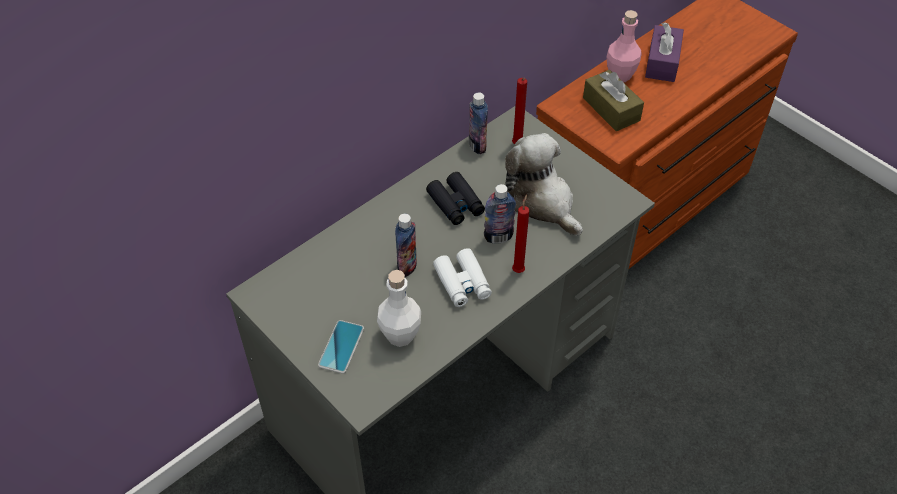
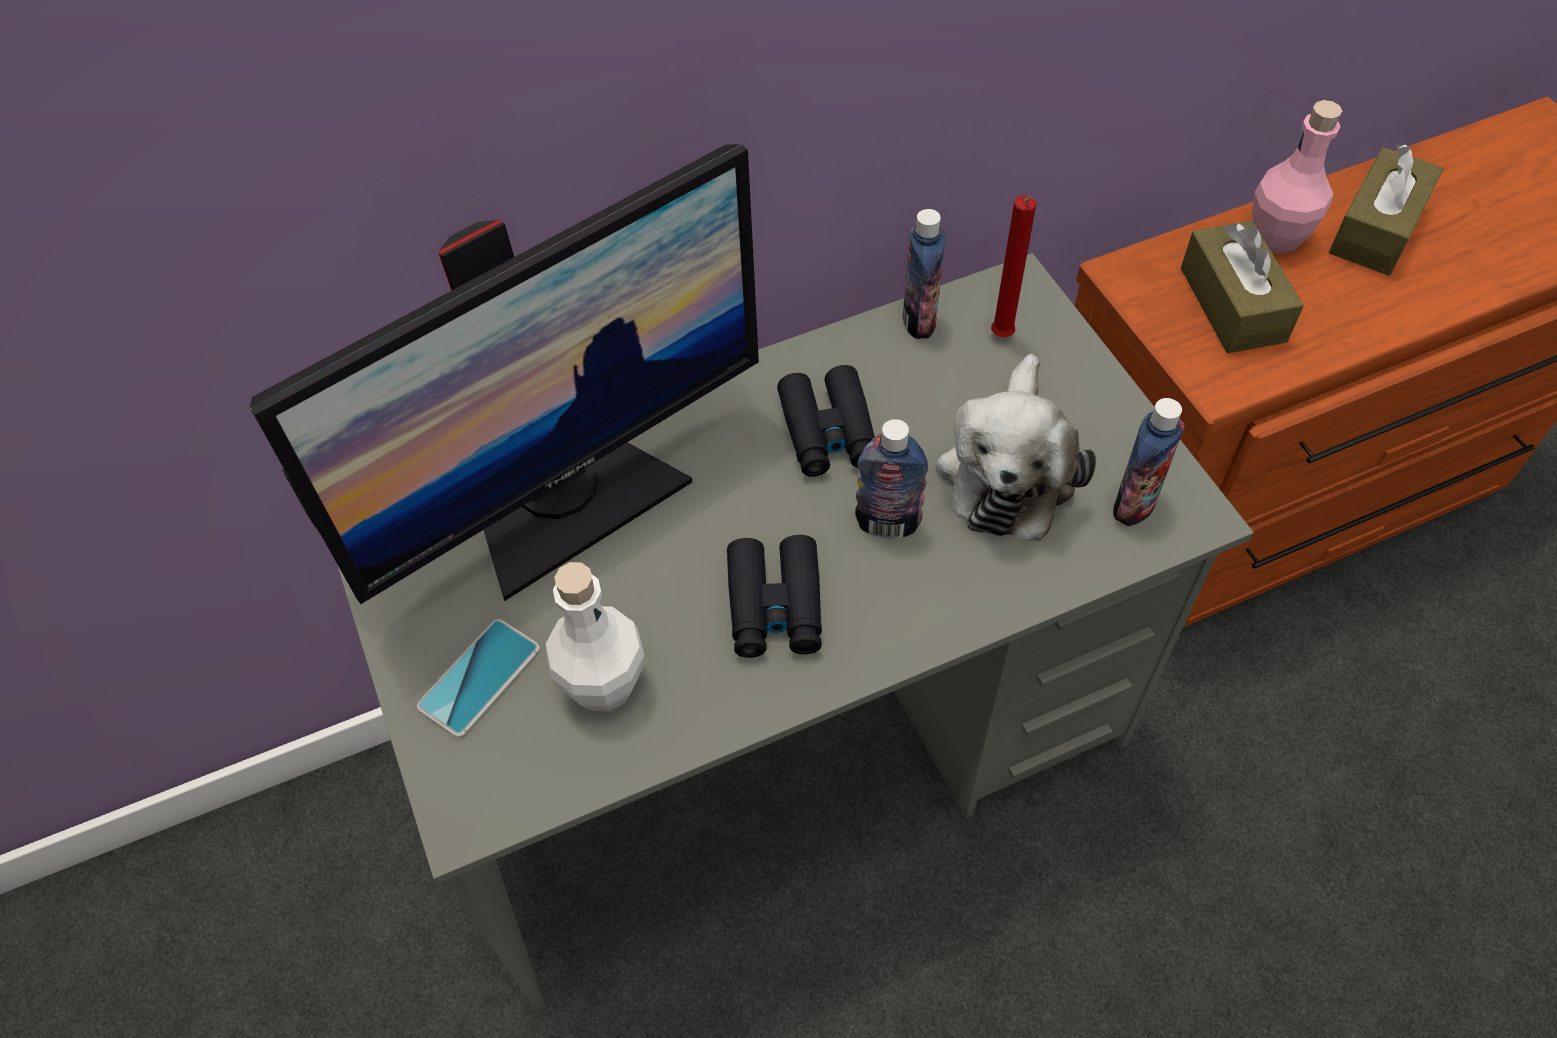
camera: 20 degrees right, 5 degrees up
(348, 263) = (569, 502): none -> monitor
(407, 266) = (679, 539): bottle -> bottle (1134, 505)
(462, 283) = (775, 606): white binoculars -> black binoculars
(519, 269) = (903, 607): red candle -> none
(542, 201) = (1008, 470): plush toy -> plush toy turned 150 degrees counterclockwise
(662, 62) = (1376, 229): purple tissue box -> brown tissue box

